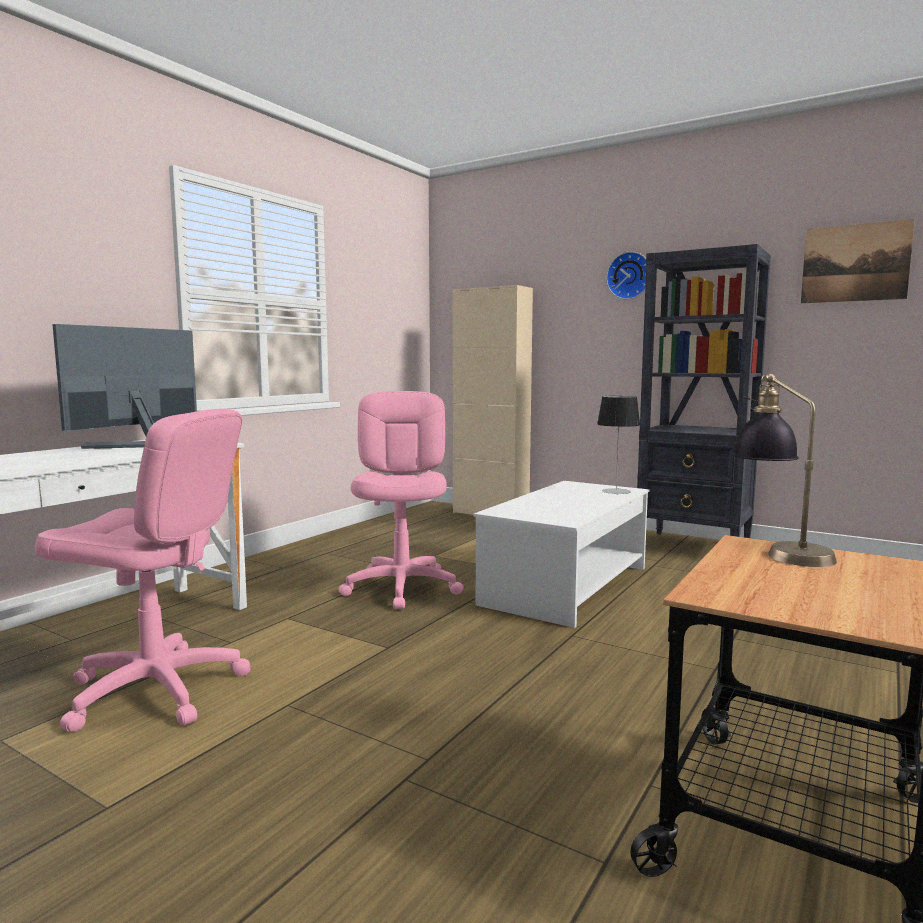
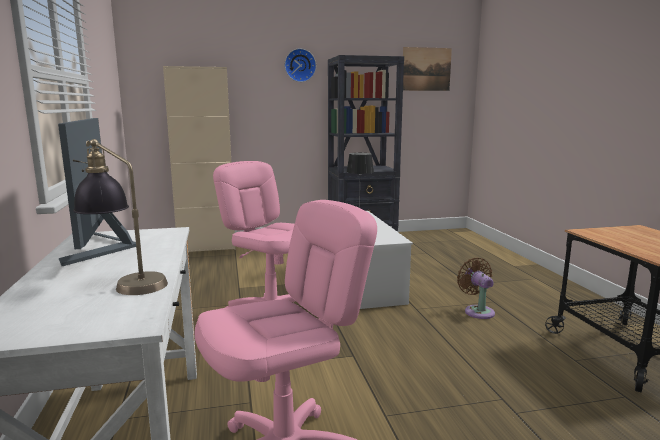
camera: 45 degrees left, 5 degrees up
(654, 669) = (477, 311): none -> brown fan
(779, 550) = (601, 232): table lamp -> table lamp (125, 283)

